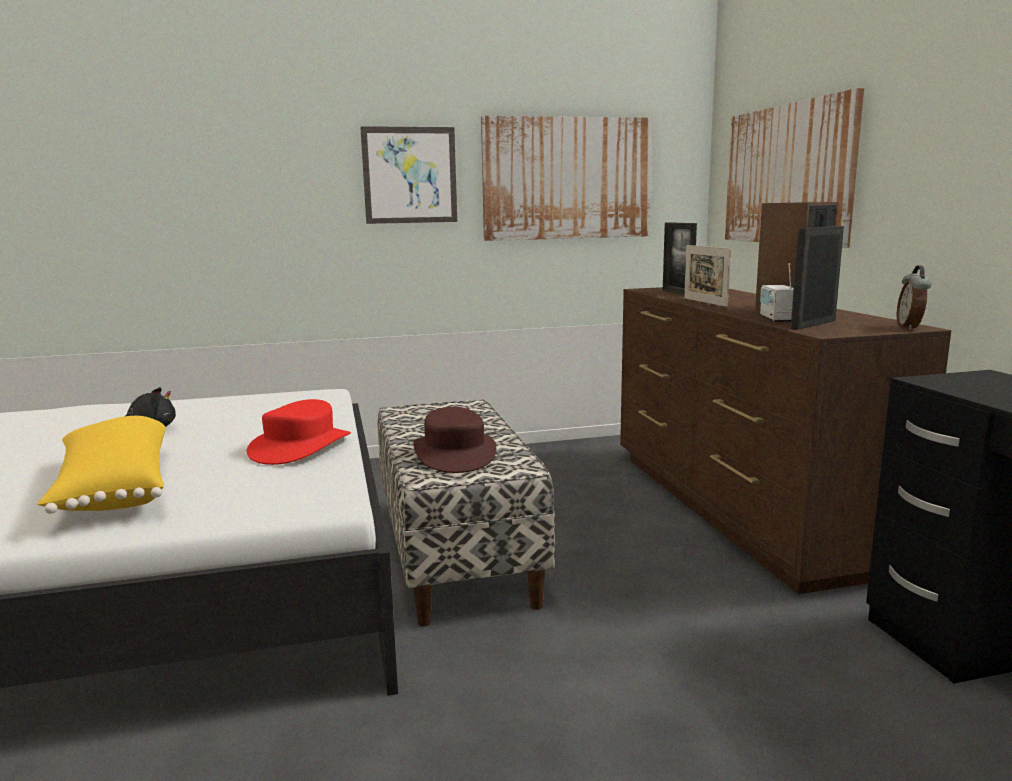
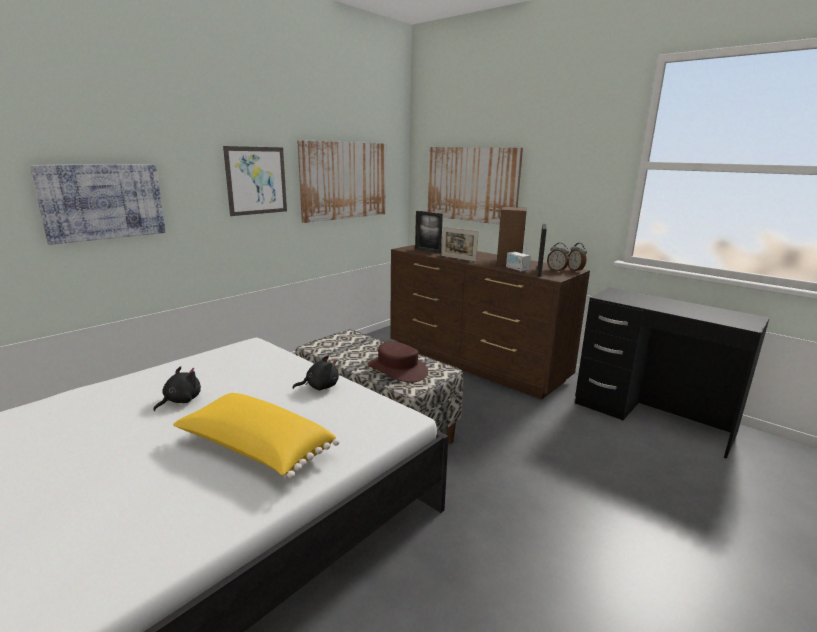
camera: 35 degrees left, 5 degrees up
(200, 196) = (103, 202): none -> picture
(300, 446) = (320, 387): red hat -> black plush toy
(863, 325) = (557, 270): none -> alarm clock

